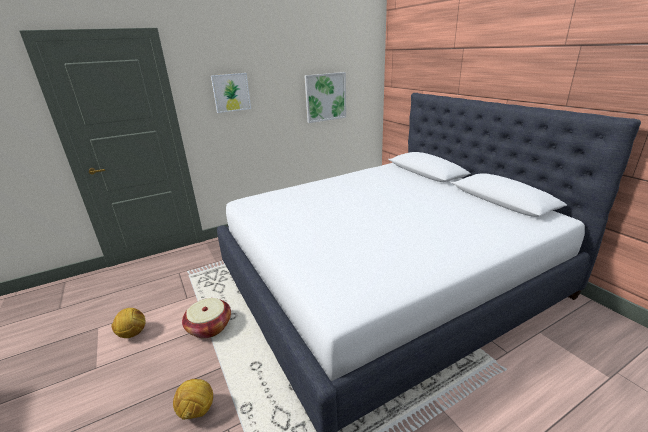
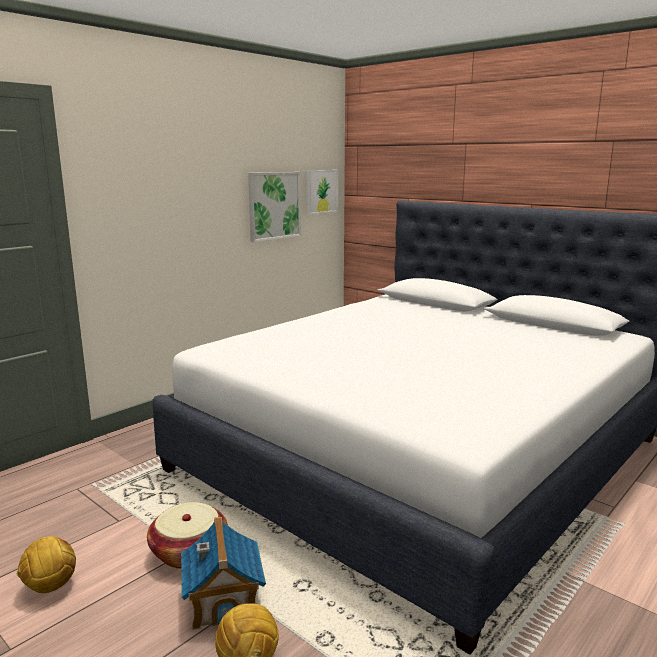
camera: 20 degrees left, 10 degrees down
(208, 365) = (224, 601): none -> toy house
(231, 92) = (149, 191): picture -> picture (321, 191)

